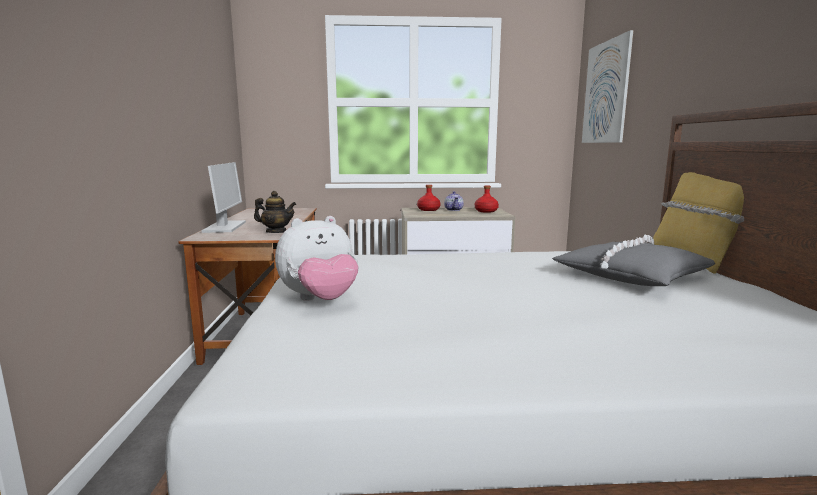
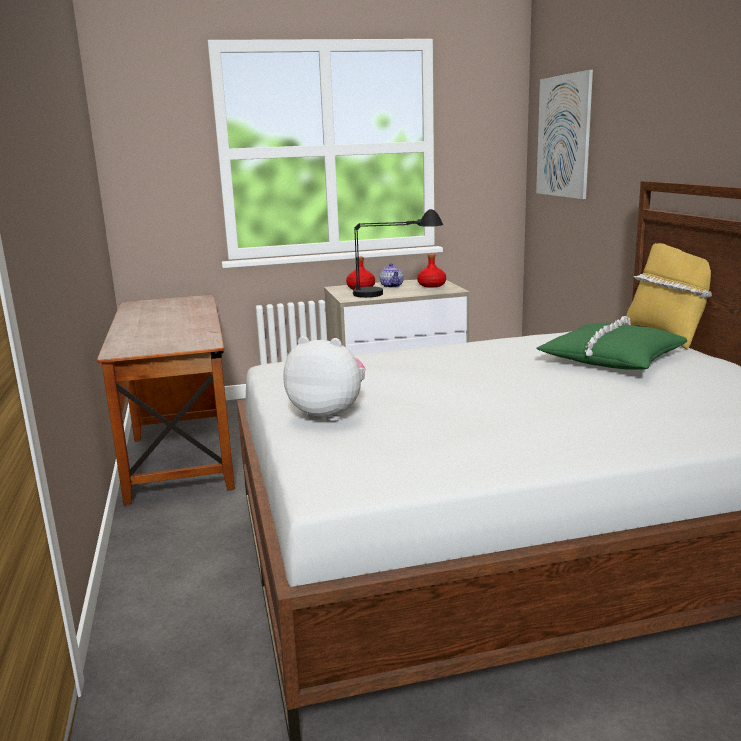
camera: 10 degrees left, 5 degrees up
(225, 227) = (130, 335): monitor -> none
(276, 232) = (204, 337): teapot -> none
(320, 300) = (329, 414): plush toy -> plush toy turned 120 degrees counterclockwise
(452, 214) = (395, 293): none -> black table lamp
(630, 276) = (611, 359): grey pillow -> green pillow

